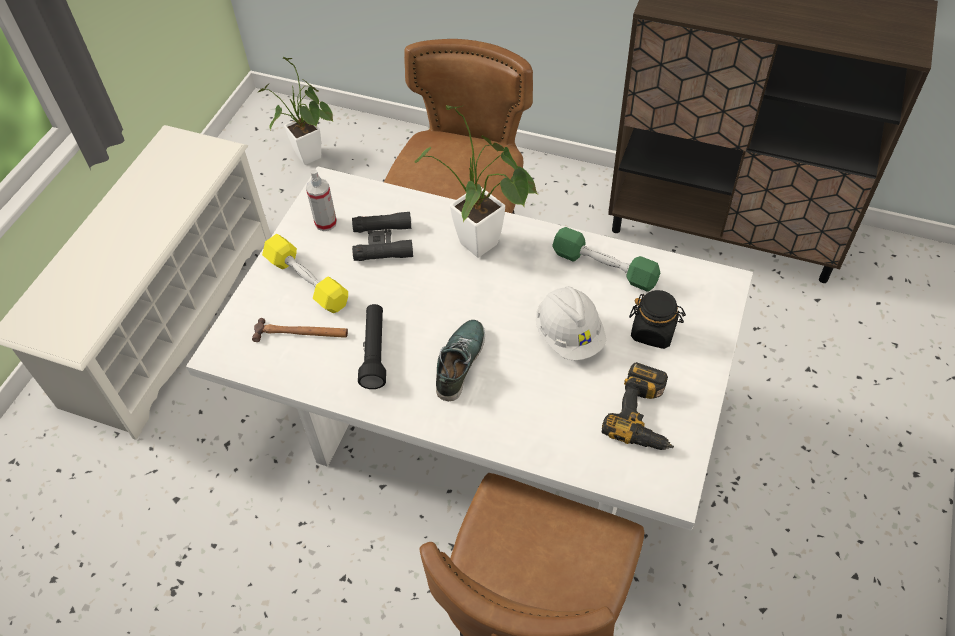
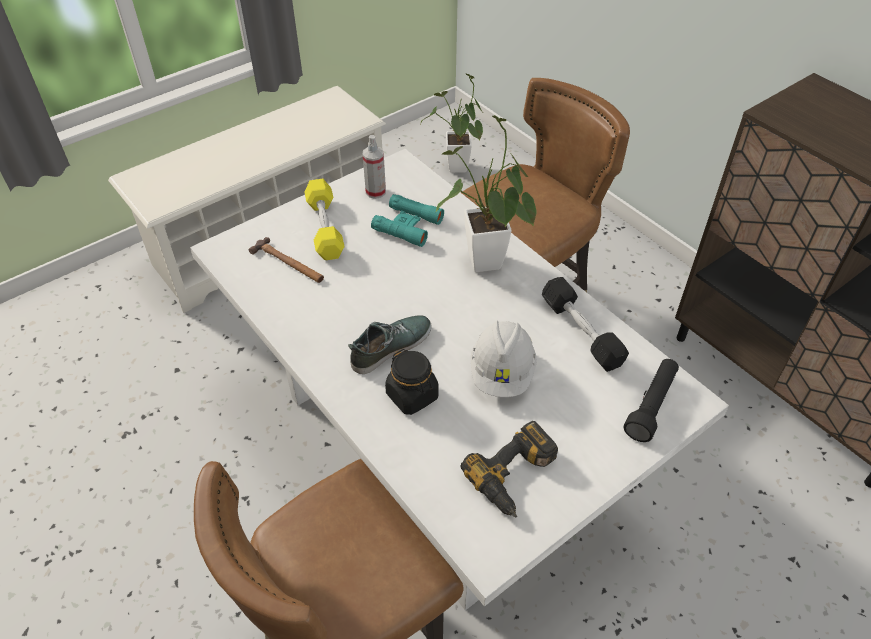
camera: 30 degrees right, 5 degrees down
(374, 352) = (331, 304): black flashlight -> black flashlight (651, 405)
(383, 242) = (407, 225): black binoculars -> turquoise binoculars
(604, 268) = (581, 332): green dumbbell -> black dumbbell
(653, 332) = (583, 408): black jar -> black jar (412, 396)

